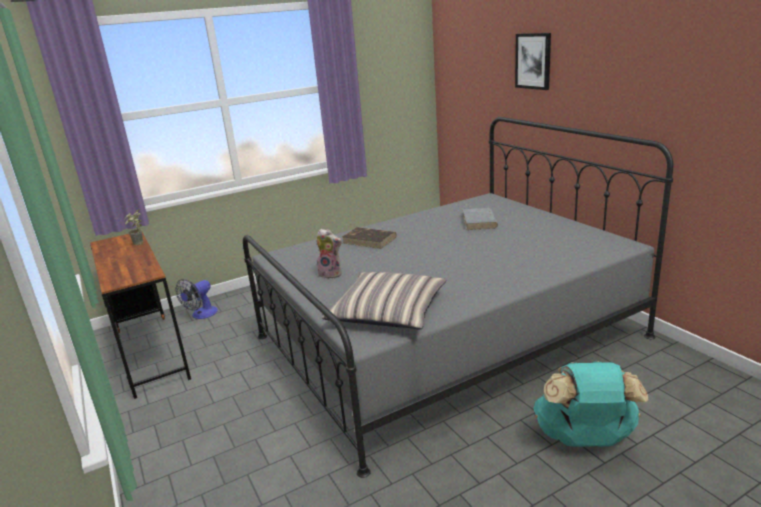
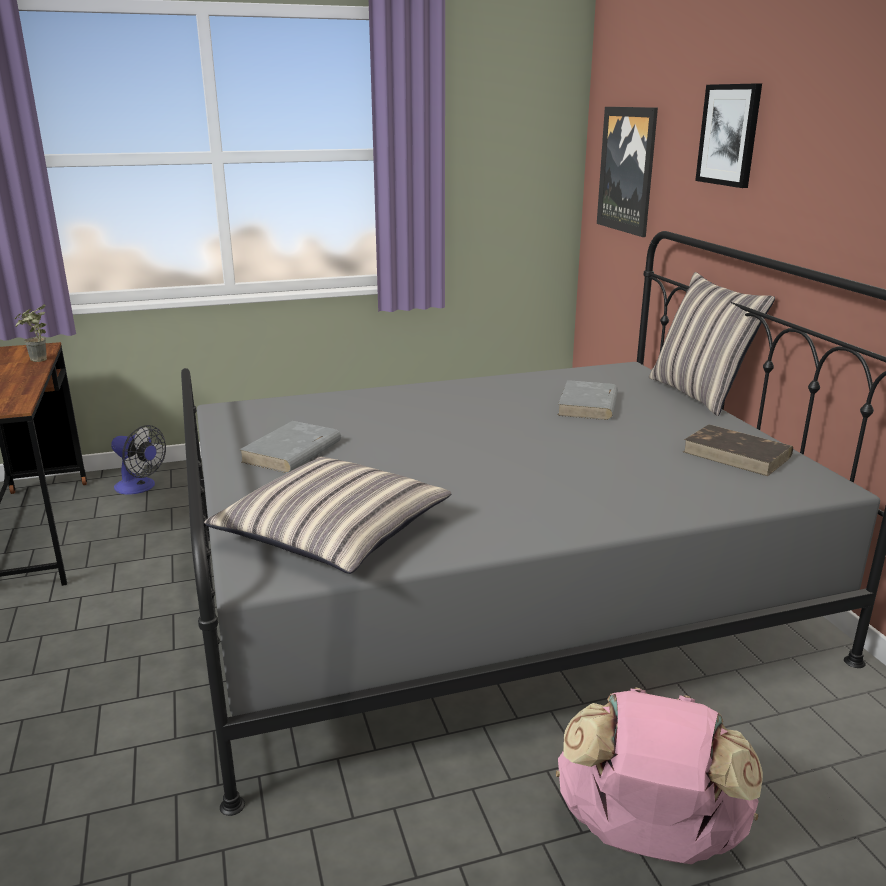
camera: 10 degrees right, 0 degrees up
(201, 315) = (140, 487): fan -> fan turned 105 degrees counterclockwise
(331, 274) = (291, 452): plush toy -> grey book
(370, 240) = (390, 408): brown book -> brown book (737, 454)
(466, 82) = (627, 170): none -> picture
(535, 206) = (699, 394): none -> pillow
(584, 439) = (647, 837): turquoise backpack -> pink backpack

